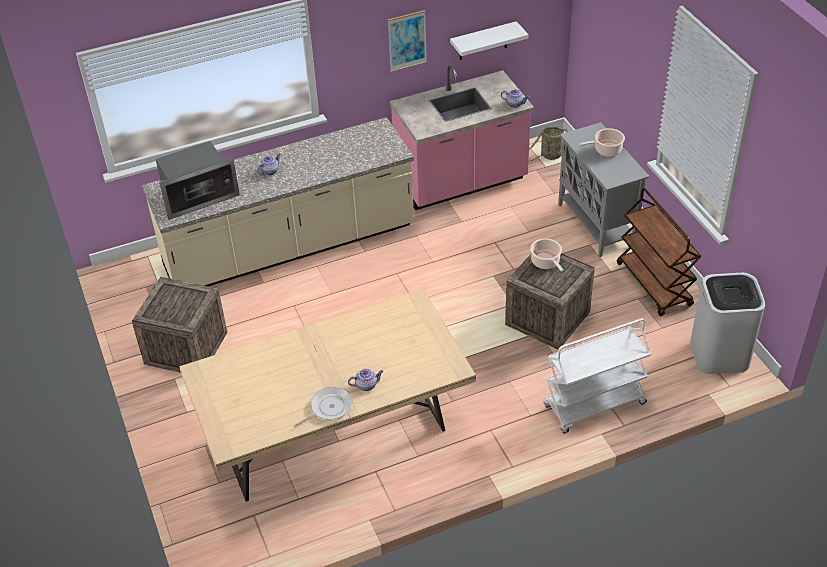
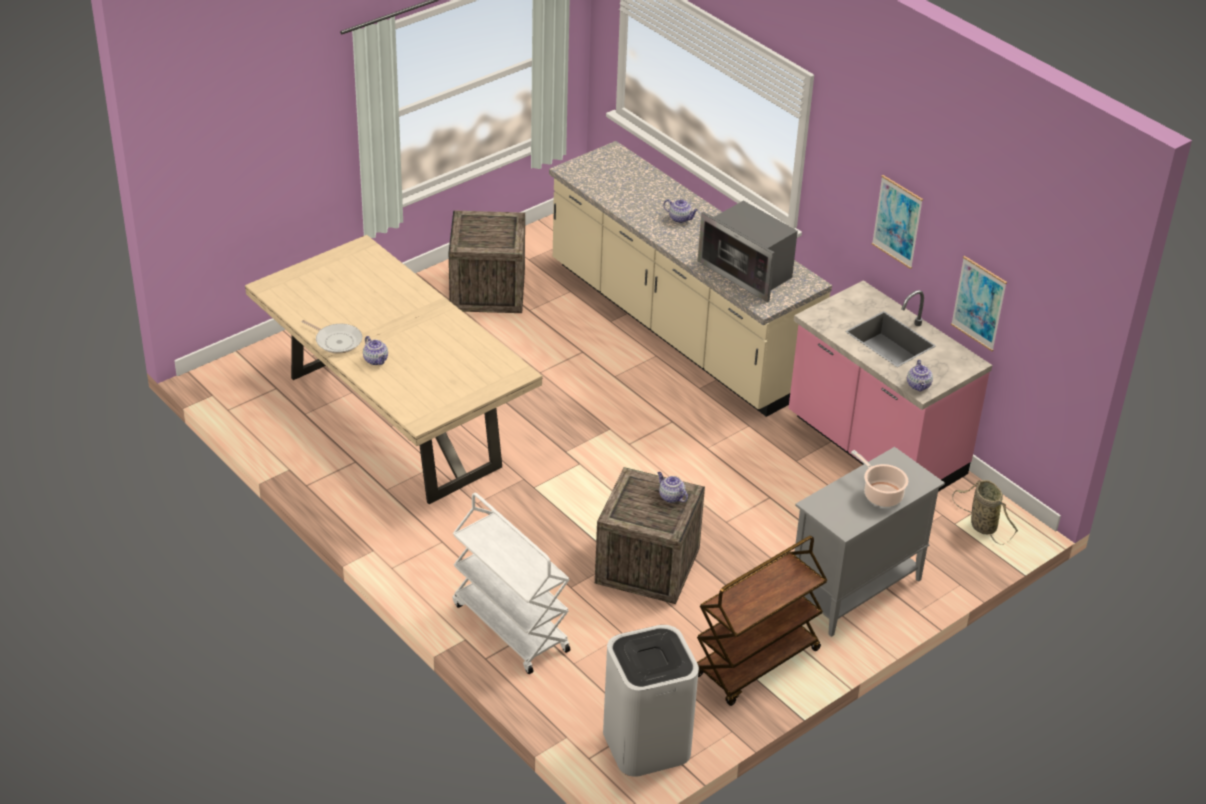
camera: 70 degrees right, 5 degrees down
(197, 196) = (613, 180): microwave -> microwave (748, 272)
(483, 41) = (979, 303): white shelf -> picture
(546, 262) = (671, 497): cooking pot -> teapot

